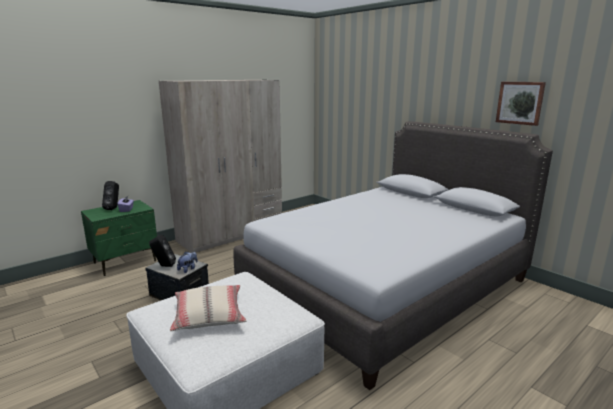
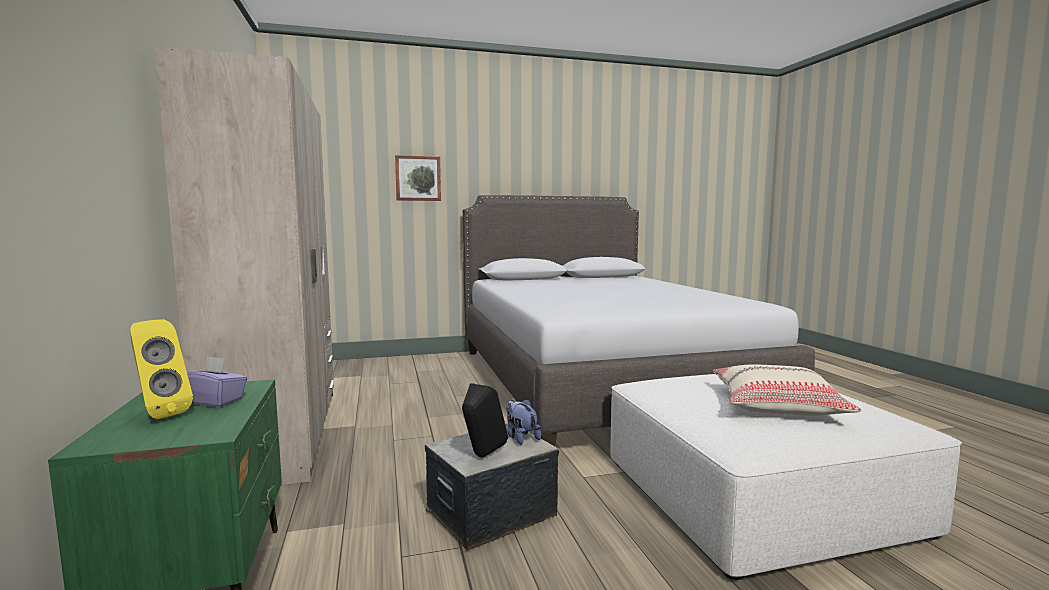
camera: 65 degrees left, 10 degrees down
(114, 208) = (159, 414): black speaker -> yellow speaker
(520, 103) = (598, 169): picture -> picture (418, 178)

